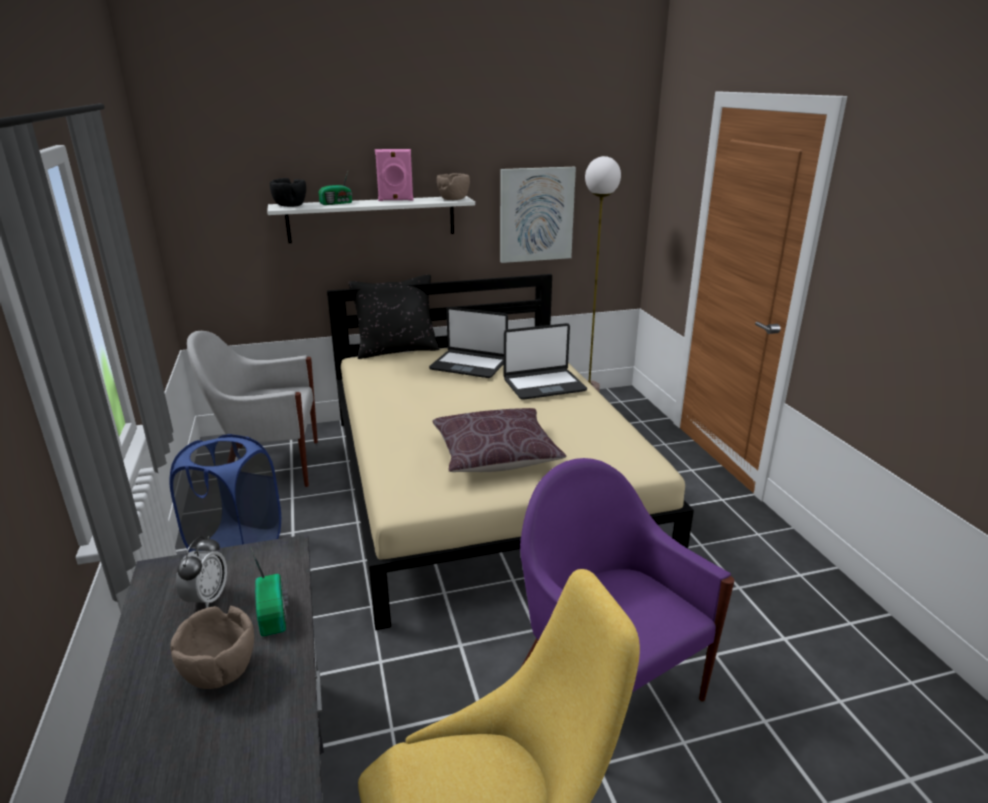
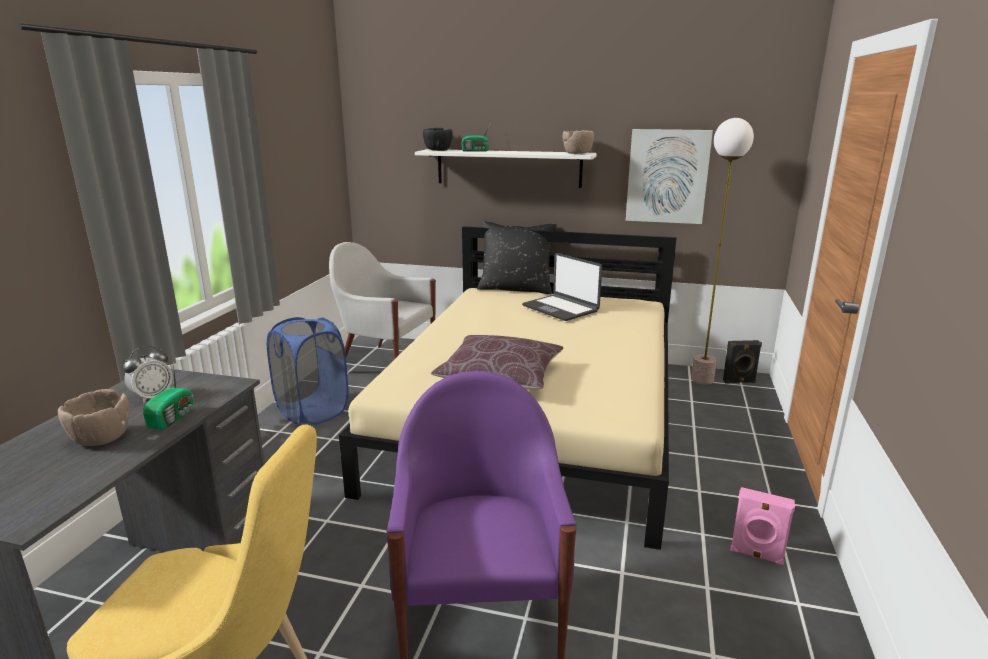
camera: 30 degrees right, 5 degrees down
(396, 200) = (527, 151): pink speaker -> pink speaker (756, 555)
(544, 385) = (610, 336): laptop -> none
(617, 399) = (739, 382): none -> black speaker

